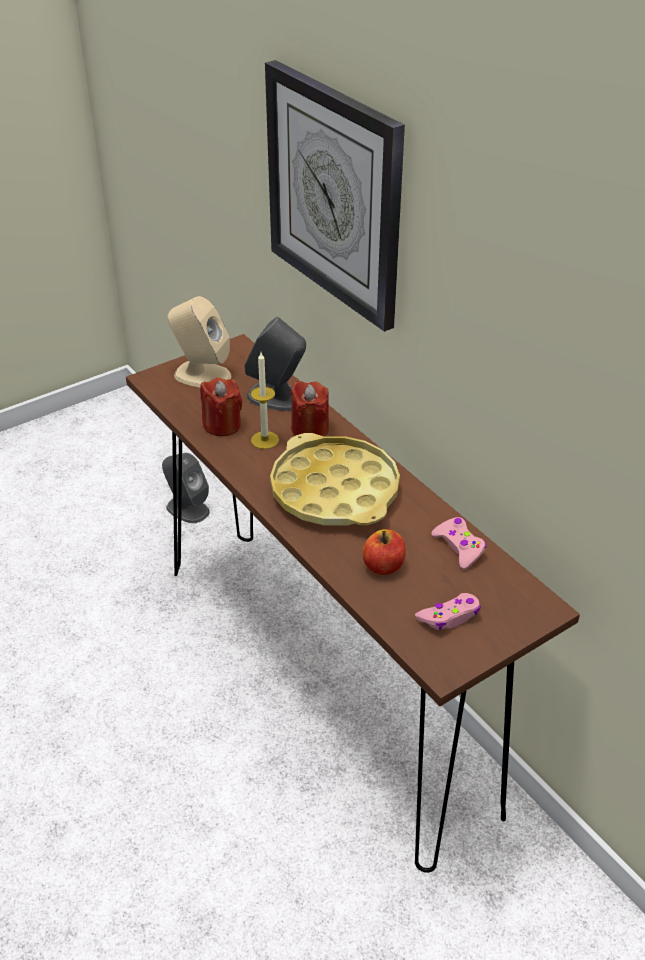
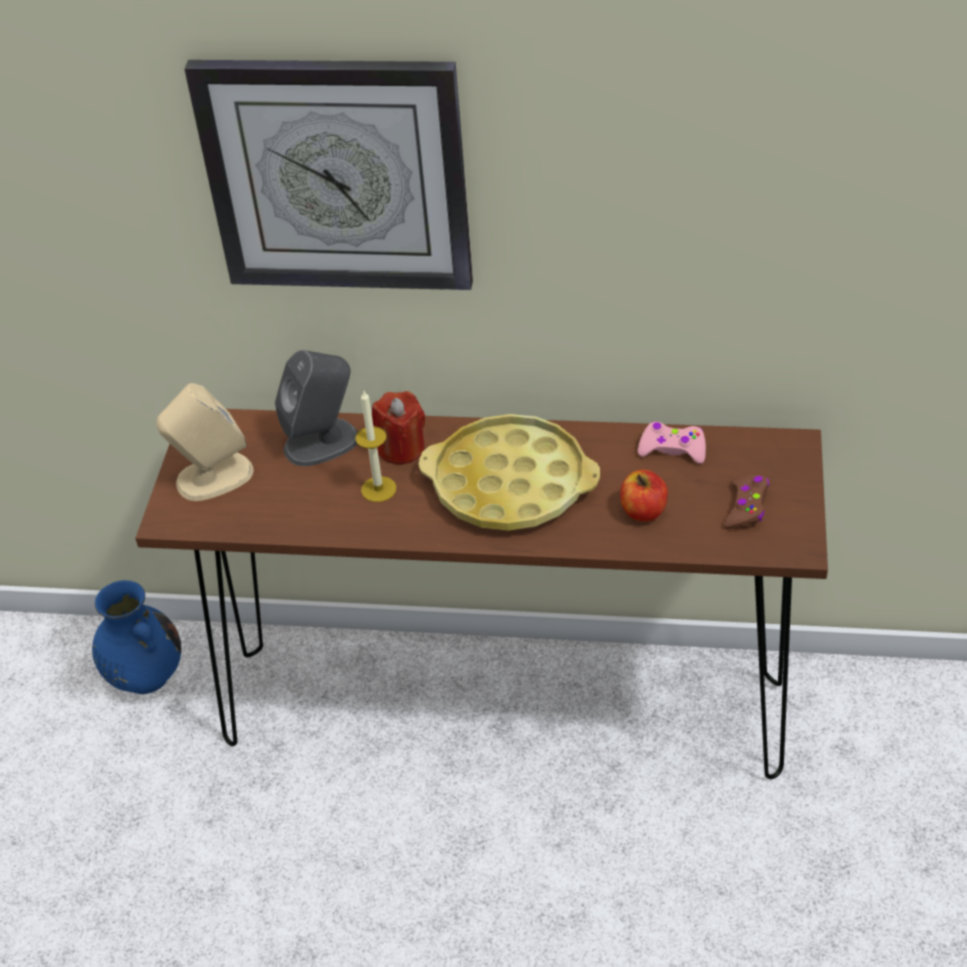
camera: 45 degrees left, 5 degrees up
(187, 509) = (145, 675): grey speaker -> blue vase
(222, 425) = (316, 507): red candle -> none
(449, 617) = (746, 507): pink game controller -> brown game controller

